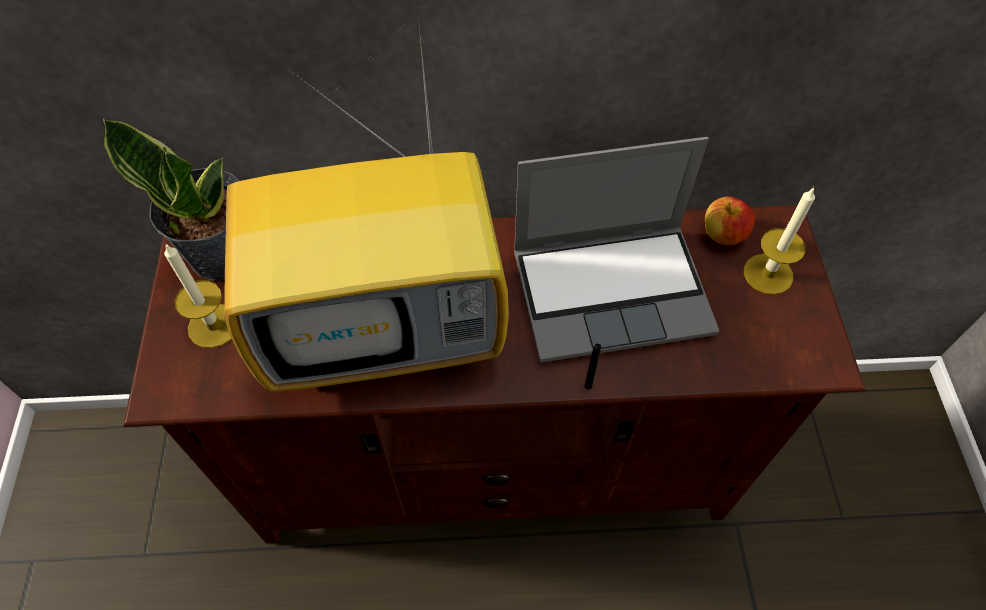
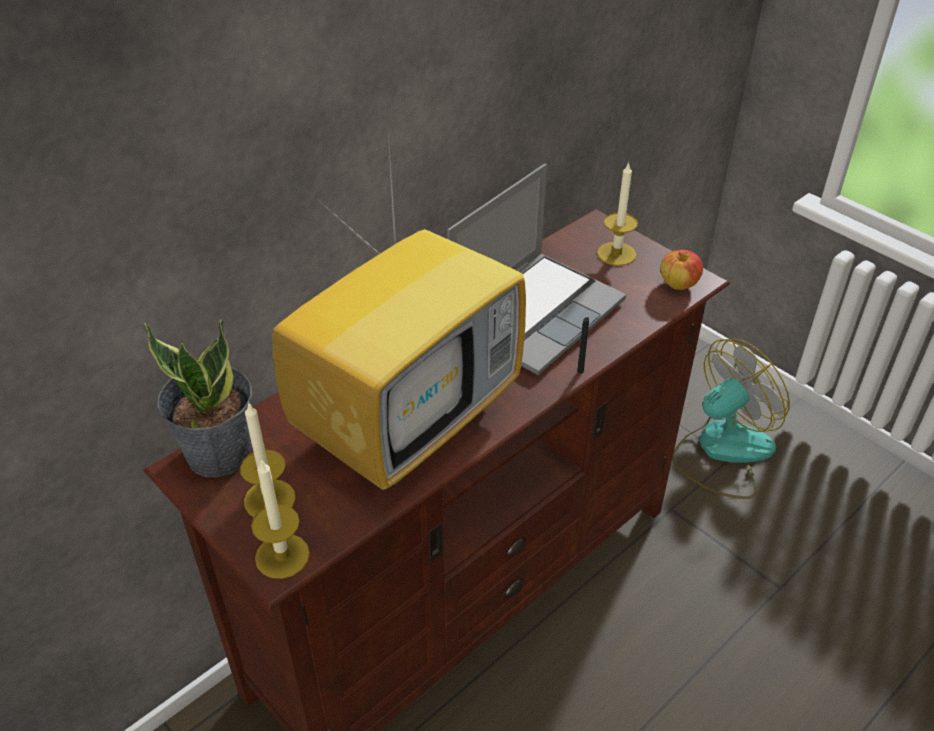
camera: 40 degrees left, 15 degrees down
(172, 386) = (282, 556): none -> candle
(723, 235) = (568, 248): apple -> apple (678, 285)
(841, 505) = (722, 451): none -> fan

